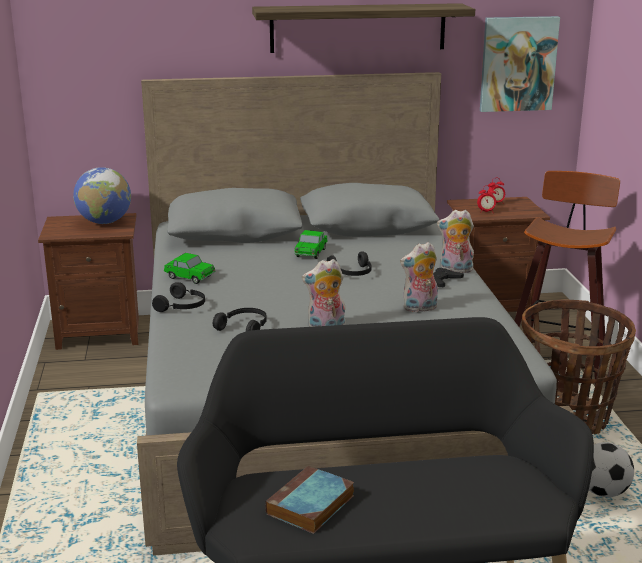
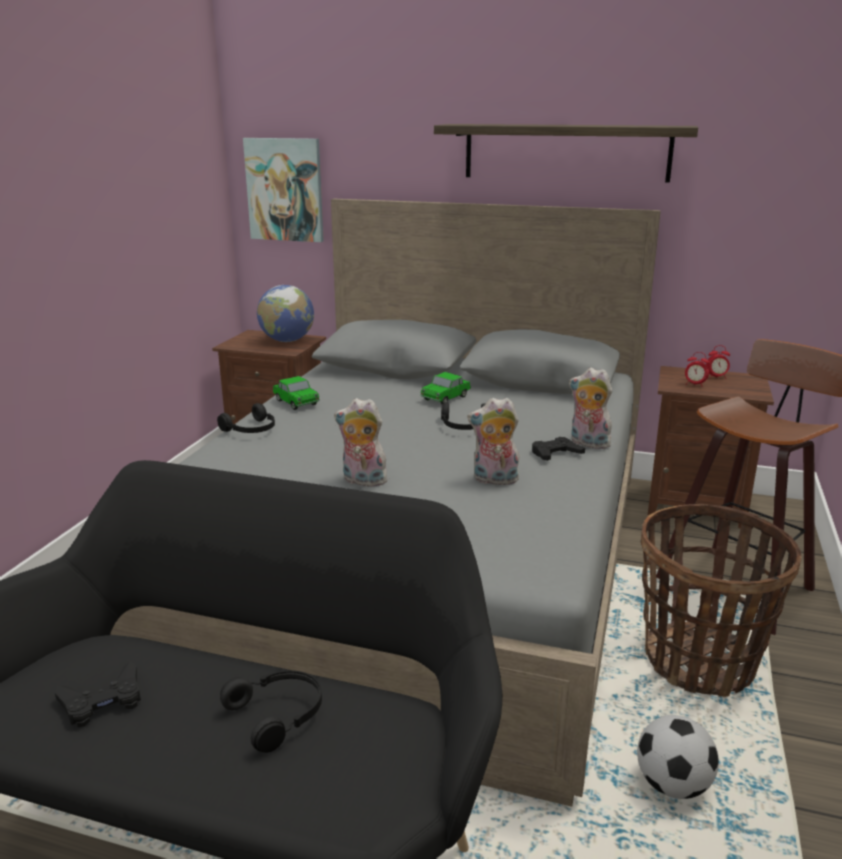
camera: 25 degrees right, 0 degrees up
(244, 327) = (281, 463): black headphones -> black headphones (278, 714)
(310, 506) = (102, 701): book -> black game controller
(518, 64) = (768, 206): picture -> picture (285, 190)

